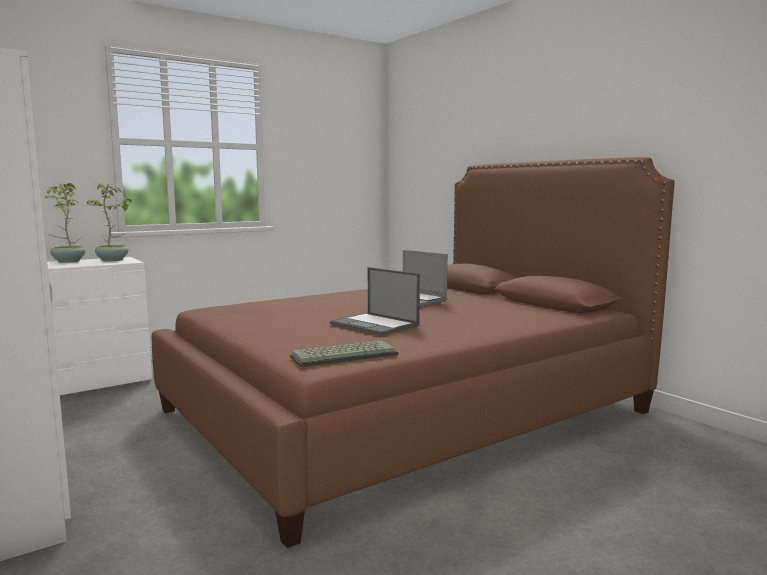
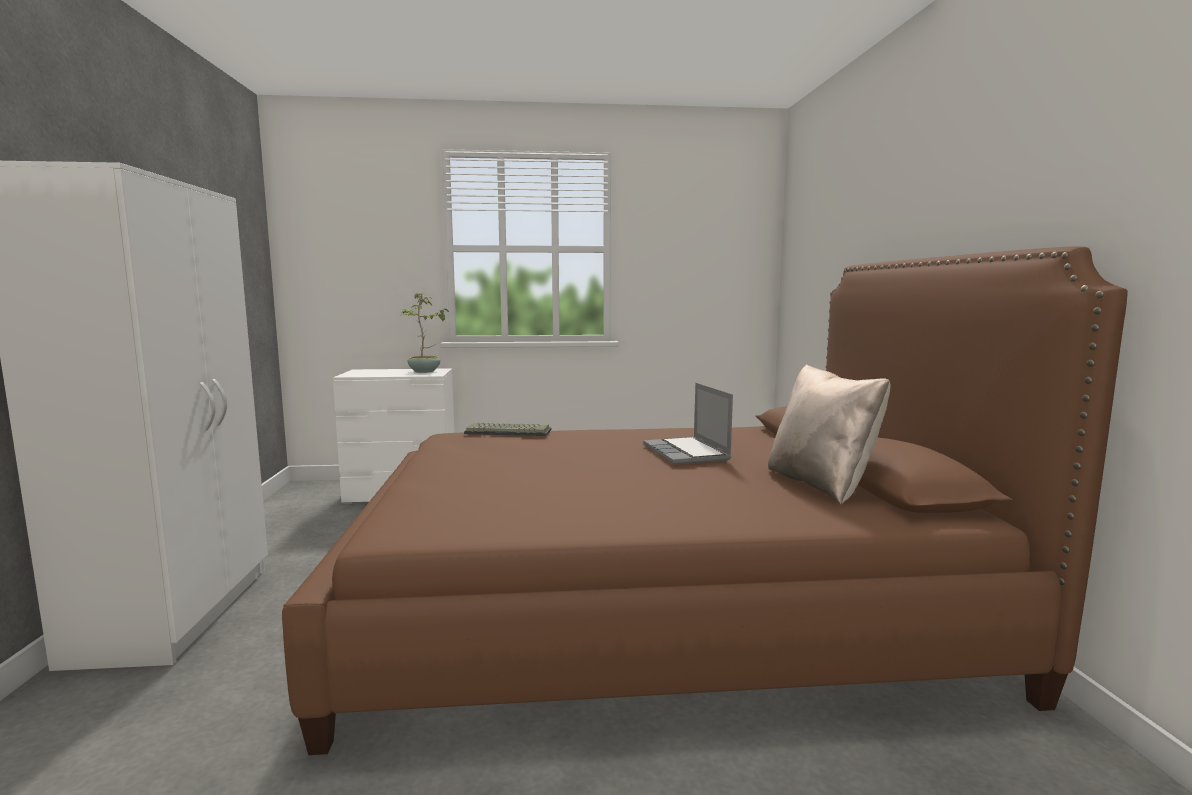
camera: 30 degrees right, 0 degrees up
(67, 261) = (387, 370): potted plant -> none
(345, 355) = (445, 524): keyboard -> keyboard (509, 431)
(375, 325) = (569, 484): laptop -> none
(517, 307) = (821, 484): none -> beige pillow

